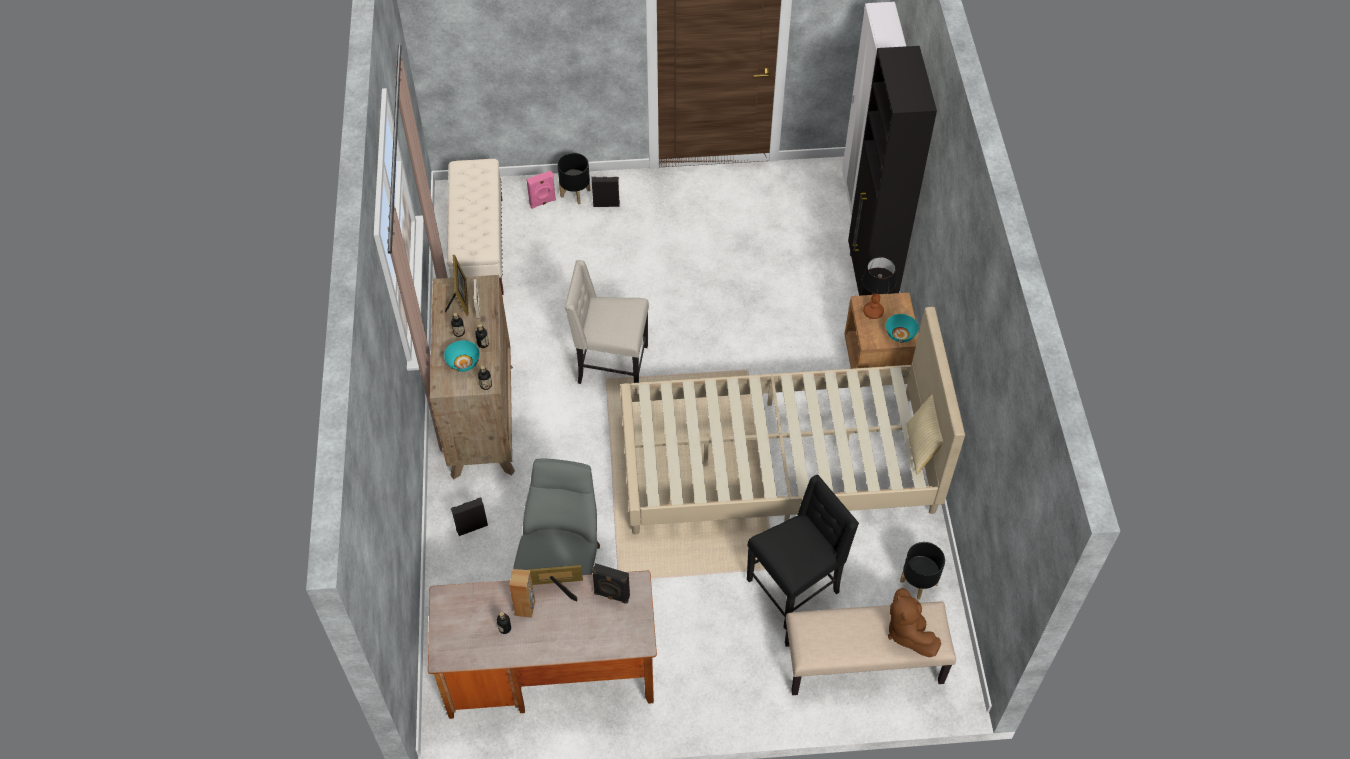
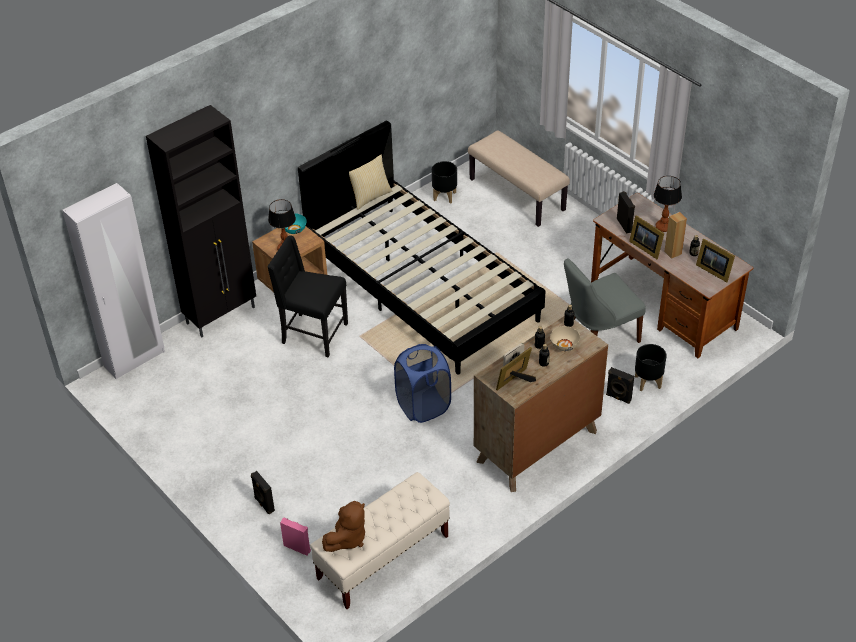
camera: 125 degrees left, 10 degrees down
(462, 626) = (713, 270): none -> picture frame
(464, 363) = (564, 345): turquoise bowl -> beige bowl
(572, 633) = (663, 227): none -> table lamp
(575, 193) = (268, 532): black planter -> black planter (647, 382)
(611, 366) = (423, 406): beige chair -> blue laundry basket
(777, 463) = (421, 286): beige bed -> black bed
(795, 586) = (499, 239): black chair -> black chair (313, 334)
(908, 632) = (503, 146): brown plush toy -> brown plush toy (347, 538)

